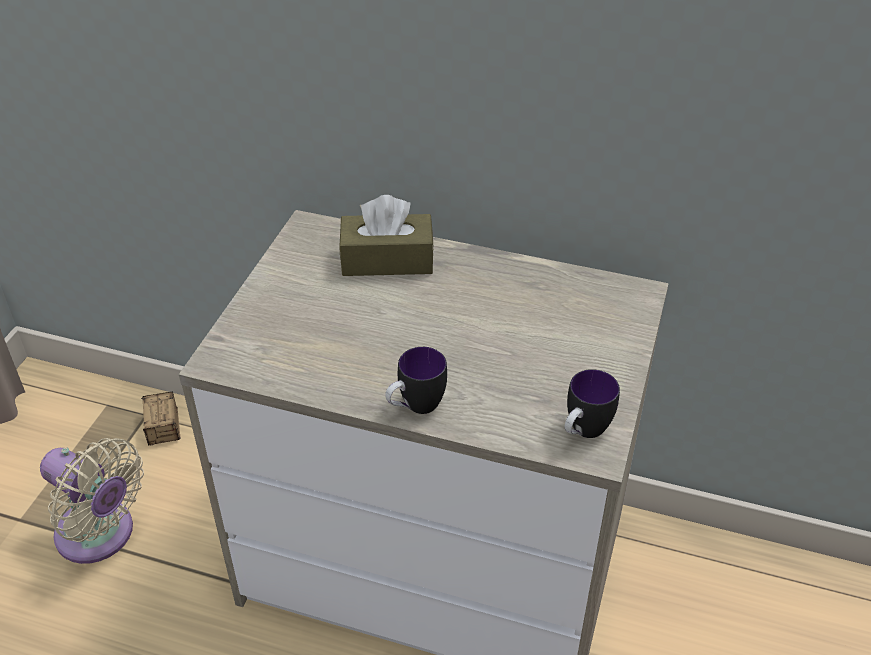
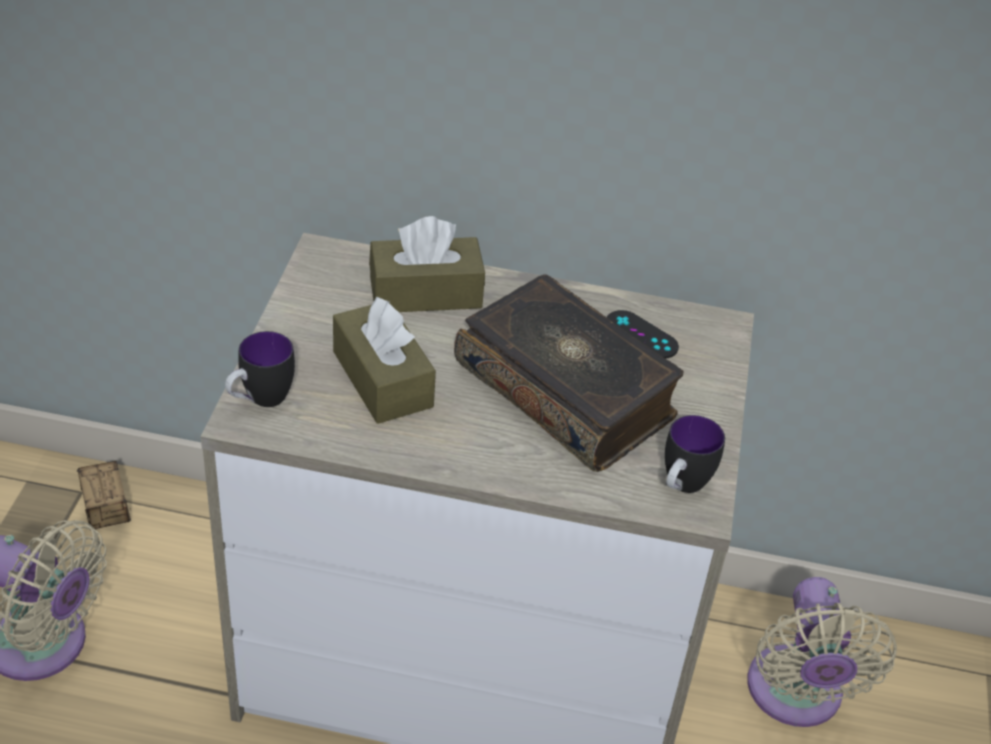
camera: 10 degrees left, 0 degrees up
(338, 331) = (382, 379): none -> brown tissue box
(415, 407) = (488, 466): mug -> mug (260, 401)
(494, 345) = (567, 390): none -> book
(566, 299) = (641, 335): none -> black game controller
(709, 612) = (795, 696): none -> beige fan

